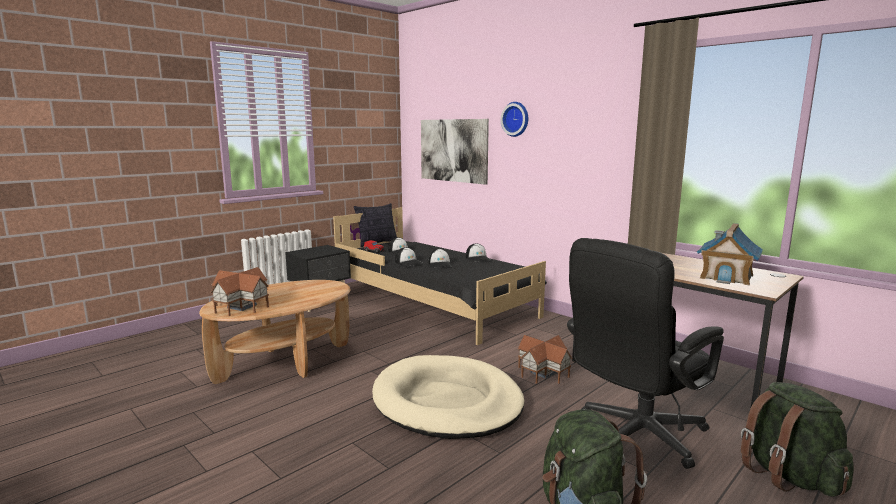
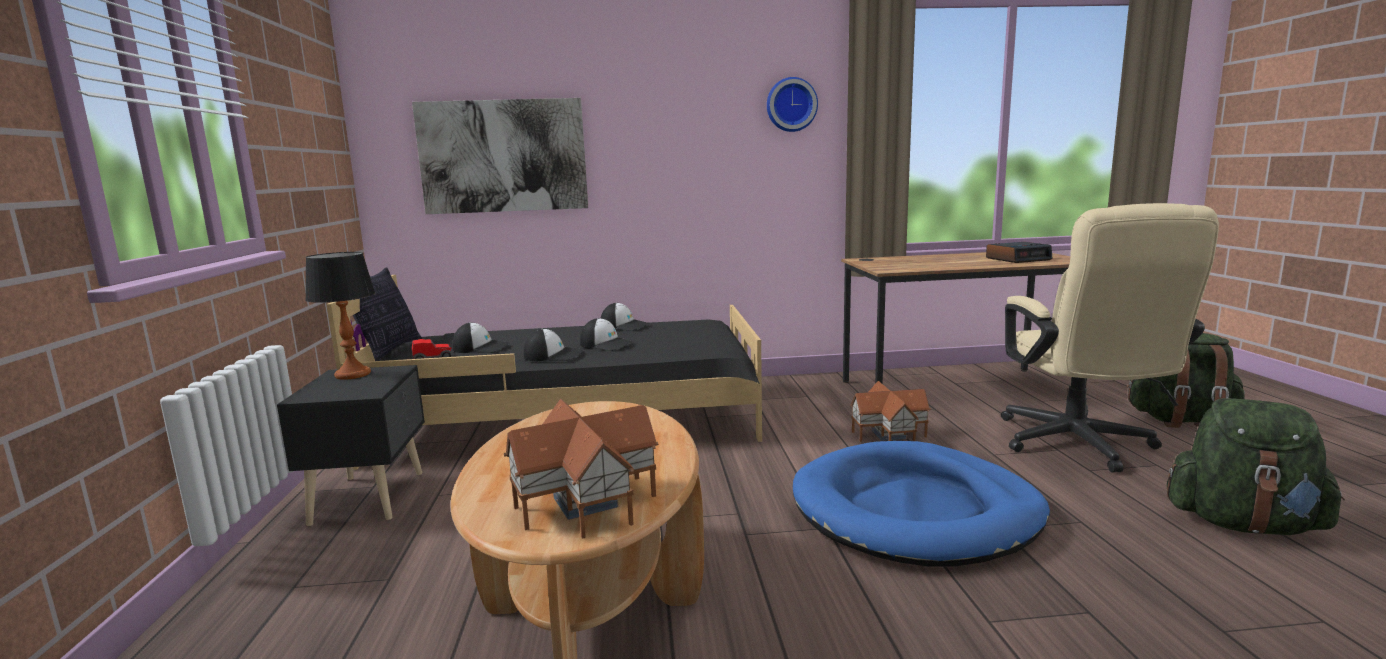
camera: 50 degrees left, 0 degrees up
(326, 248) = (352, 374): none -> table lamp
(447, 402) = (915, 510): beige dog bed -> blue dog bed
(516, 119) = (638, 98): wall clock -> wall clock (791, 105)
(634, 436) = (1080, 447): black office chair -> beige office chair
(727, 276) = (1018, 259): toy house -> alarm clock

